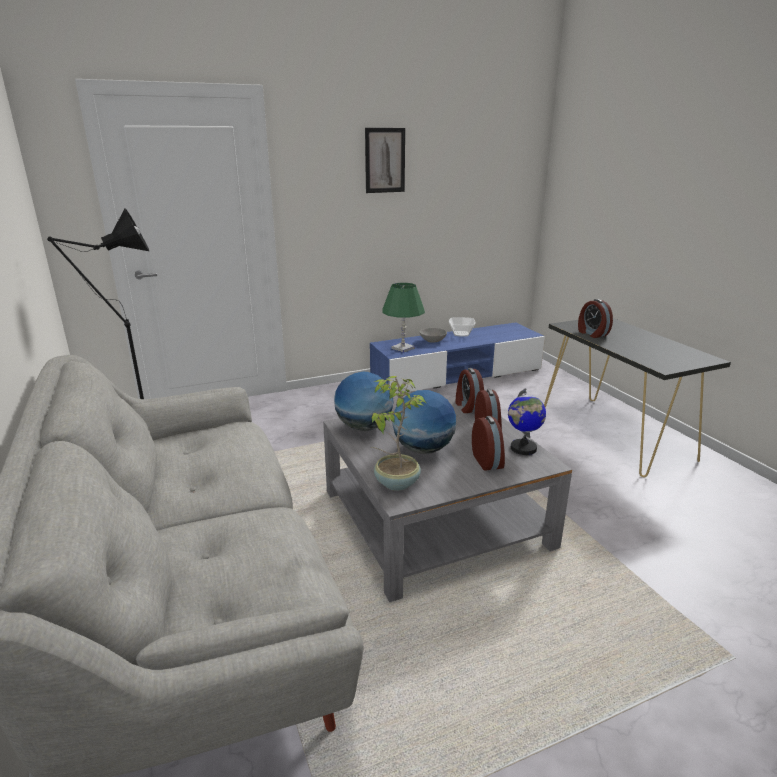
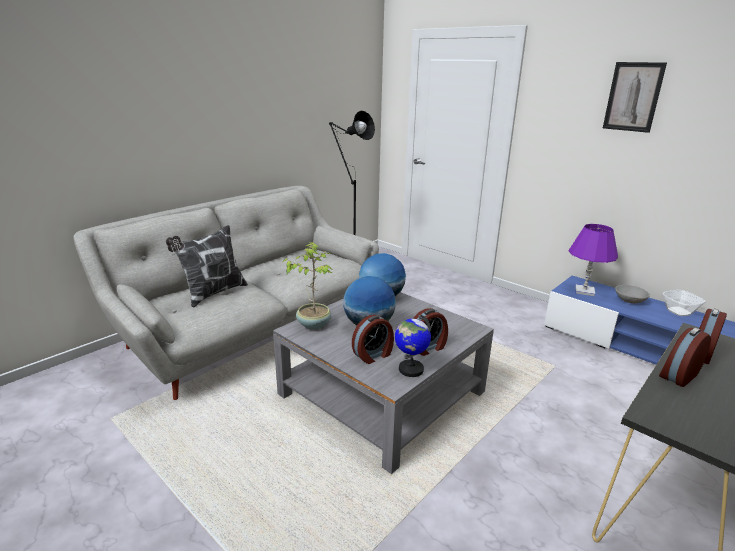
camera: 65 degrees right, 0 degrees up
(220, 557) = (213, 293): none -> pillow
(403, 348) = (584, 291): green table lamp -> purple table lamp
(467, 406) = (463, 331): alarm clock -> alarm clock (678, 375)

